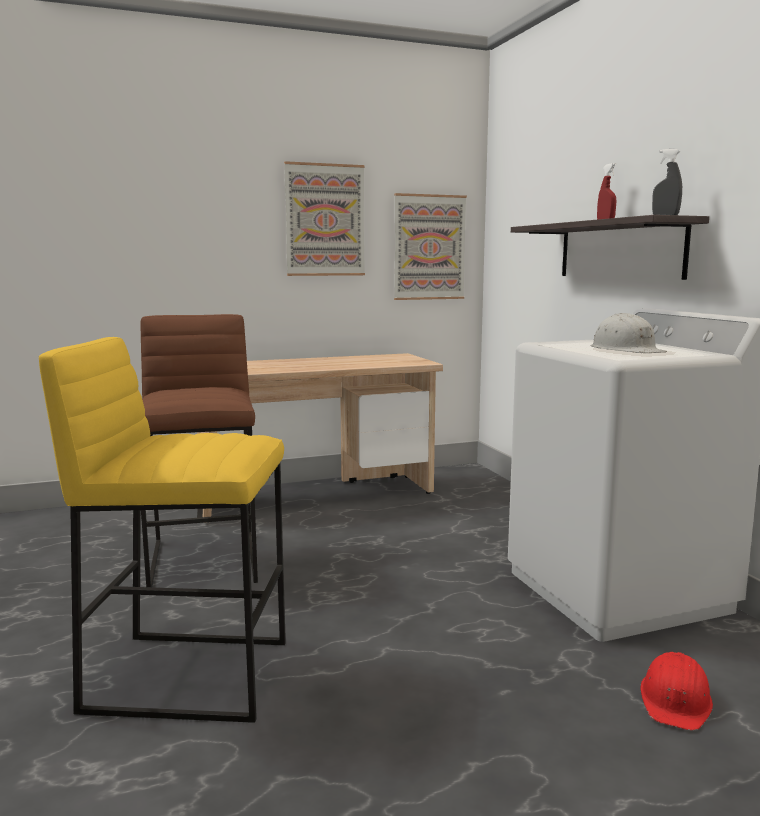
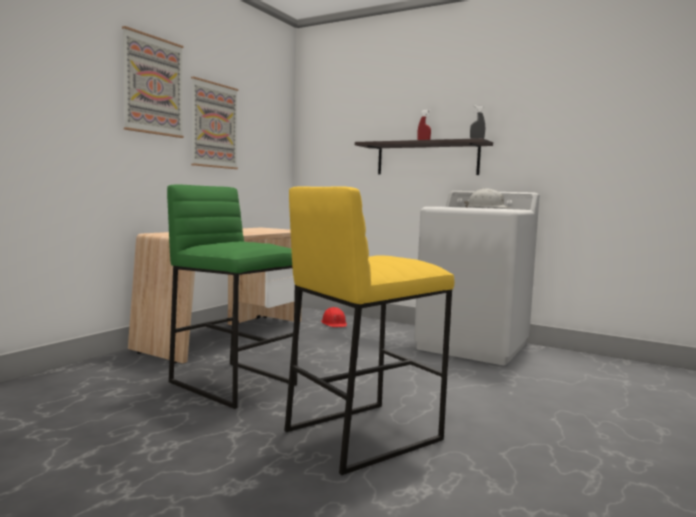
camera: 40 degrees left, 5 degrees down
(205, 561) = (234, 383): brown stool -> green stool
(429, 247) = (269, 153): picture -> picture (153, 86)
(676, 700) = (566, 376): red hard hat -> red hard hat (334, 323)

